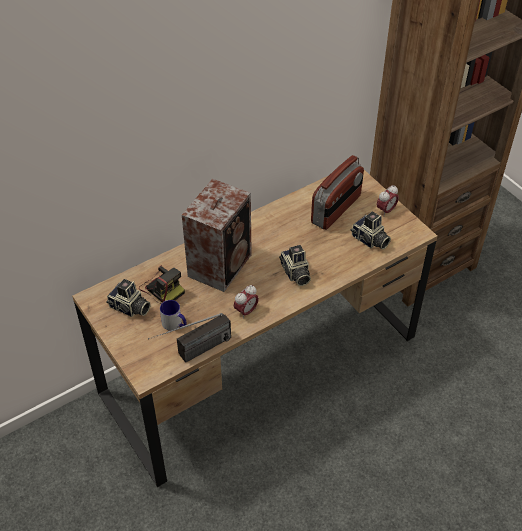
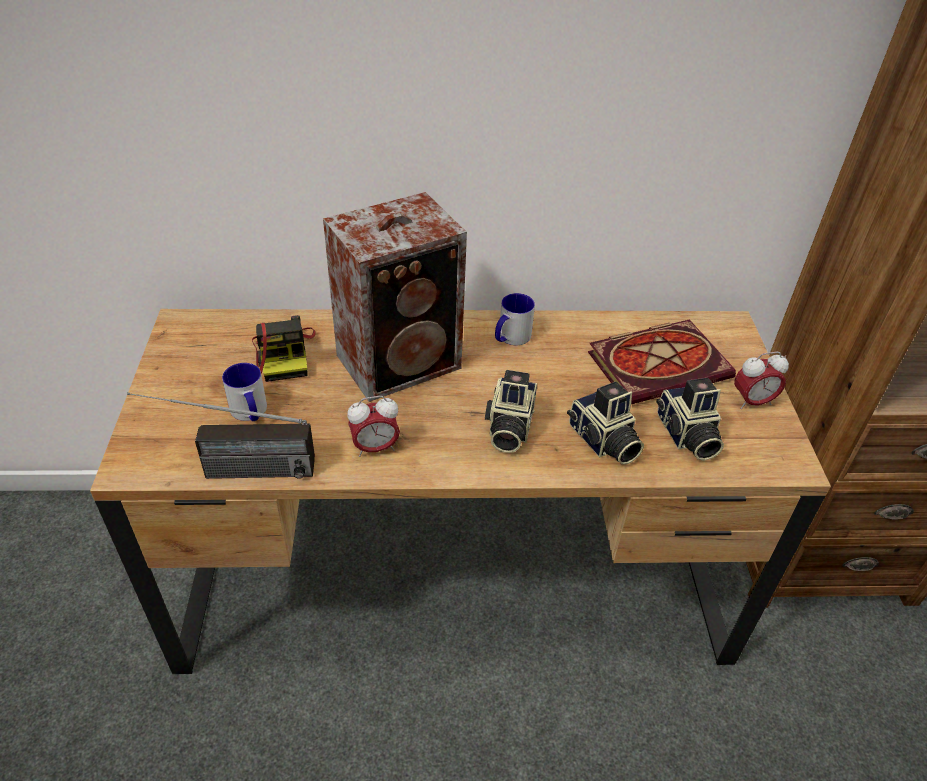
camera: 30 degrees right, 5 degrees down
(129, 308) = (213, 360): camera -> camera (602, 442)
(261, 228) = (510, 338): none -> mug
(336, 210) = (660, 364): radio -> book

